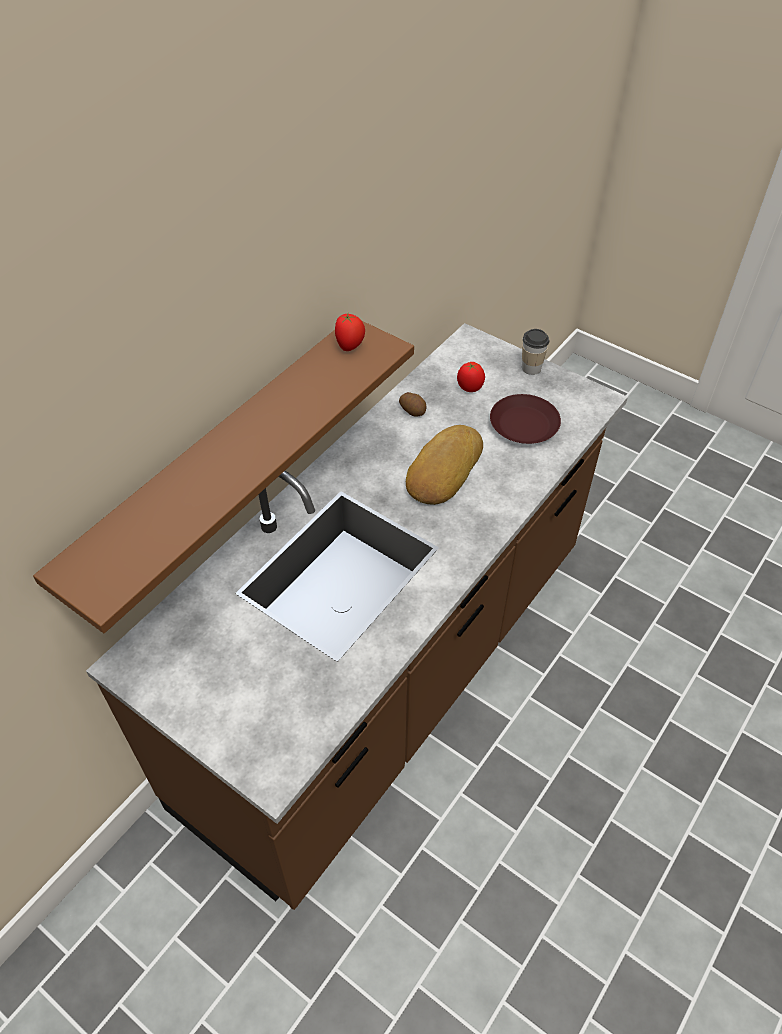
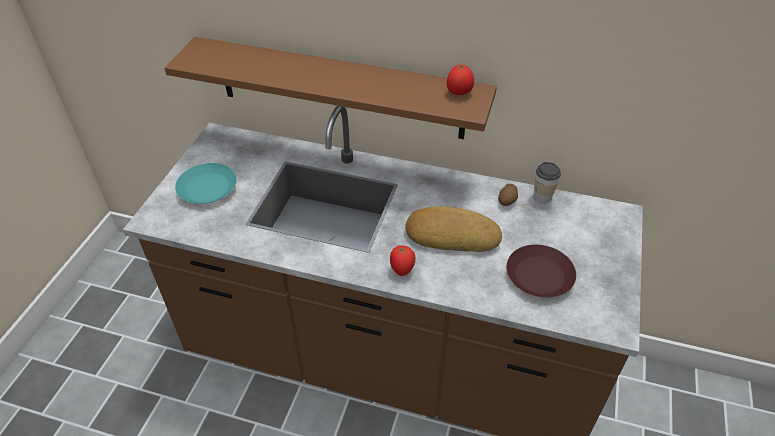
camera: 70 degrees right, 5 degrees down
(242, 695) = (207, 188): none -> turquoise plate
(469, 388) = (559, 228): tomato -> tomato (402, 269)
(531, 368) = (619, 265): cup -> cup (542, 197)

